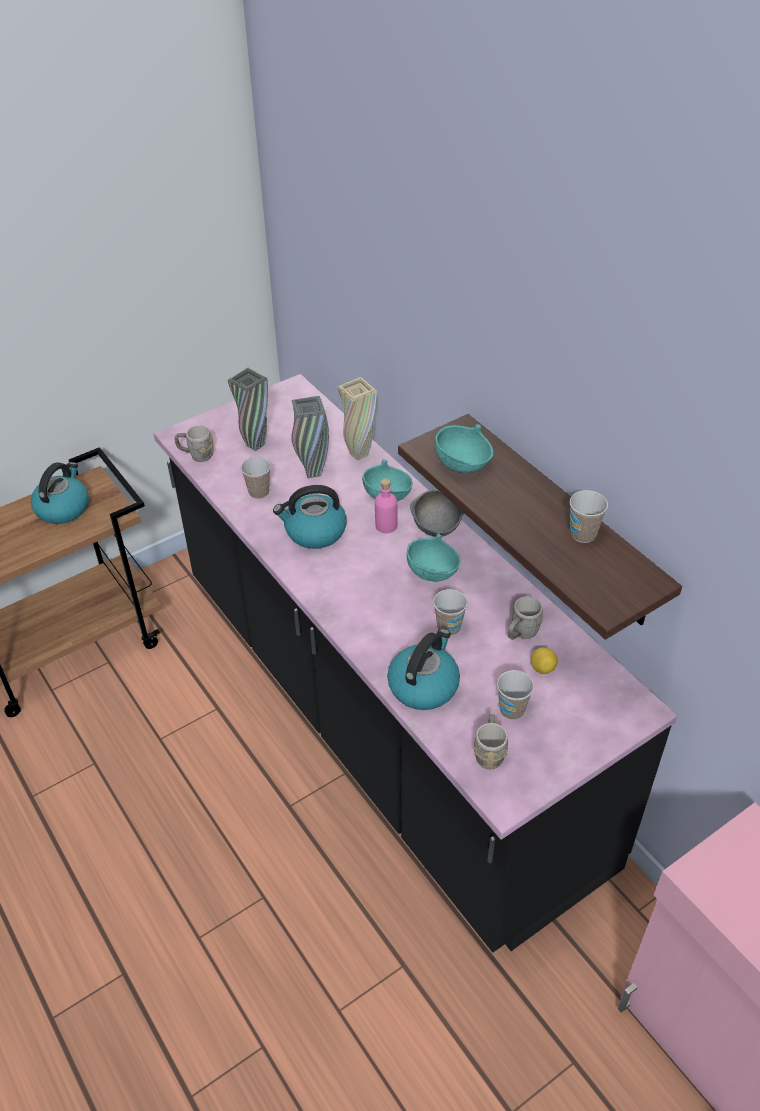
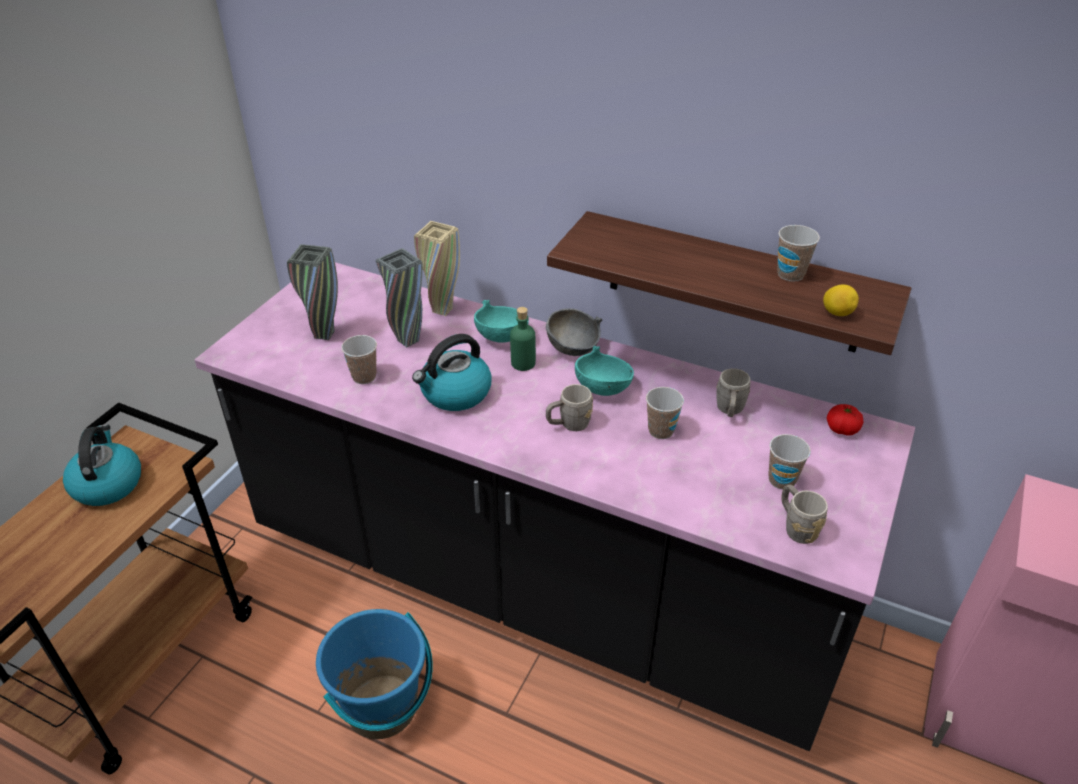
camera: 30 degrees left, 5 degrees down
(196, 455) = (264, 364): grey mug -> grey mug (568, 424)
(205, 758) = (382, 708): none -> blue bucket
(386, 525) = (523, 363): pink bottle -> green bottle
(423, 685) = (684, 492): kettle -> none
(463, 464) = (626, 252): turquoise bowl -> none
(542, 668) = (774, 433): lemon -> lemon (837, 313)
(606, 689) = (842, 429): none -> tomato

